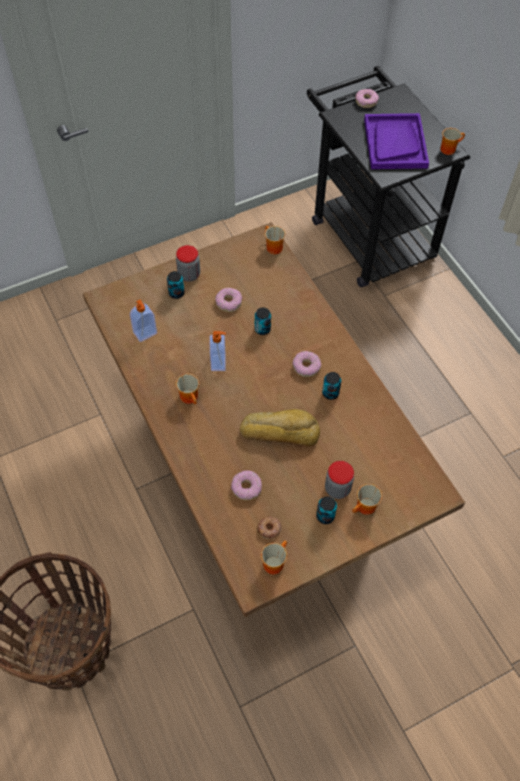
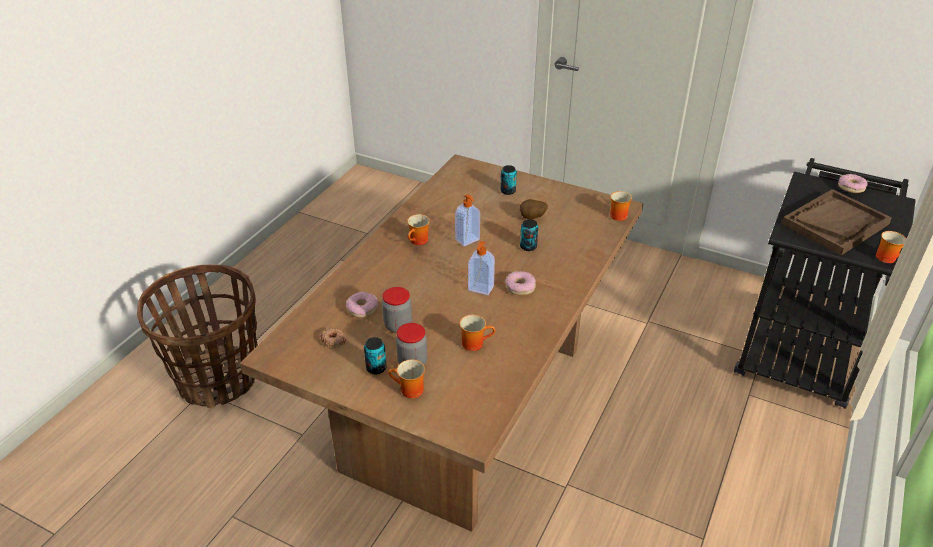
camera: 55 degrees right, 20 degrees down
(145, 333) = (453, 195): soap dispenser -> soap dispenser (480, 289)
(189, 274) = (533, 188): jar -> jar (398, 325)
(229, 302) = (532, 218): donut -> potato
(273, 561) = (302, 357): mug -> mug (475, 342)
(280, 431) = (437, 302): bread -> none
(330, 393) = (509, 313): can -> none
(395, 143) = (835, 224): purple tray -> brown tray

